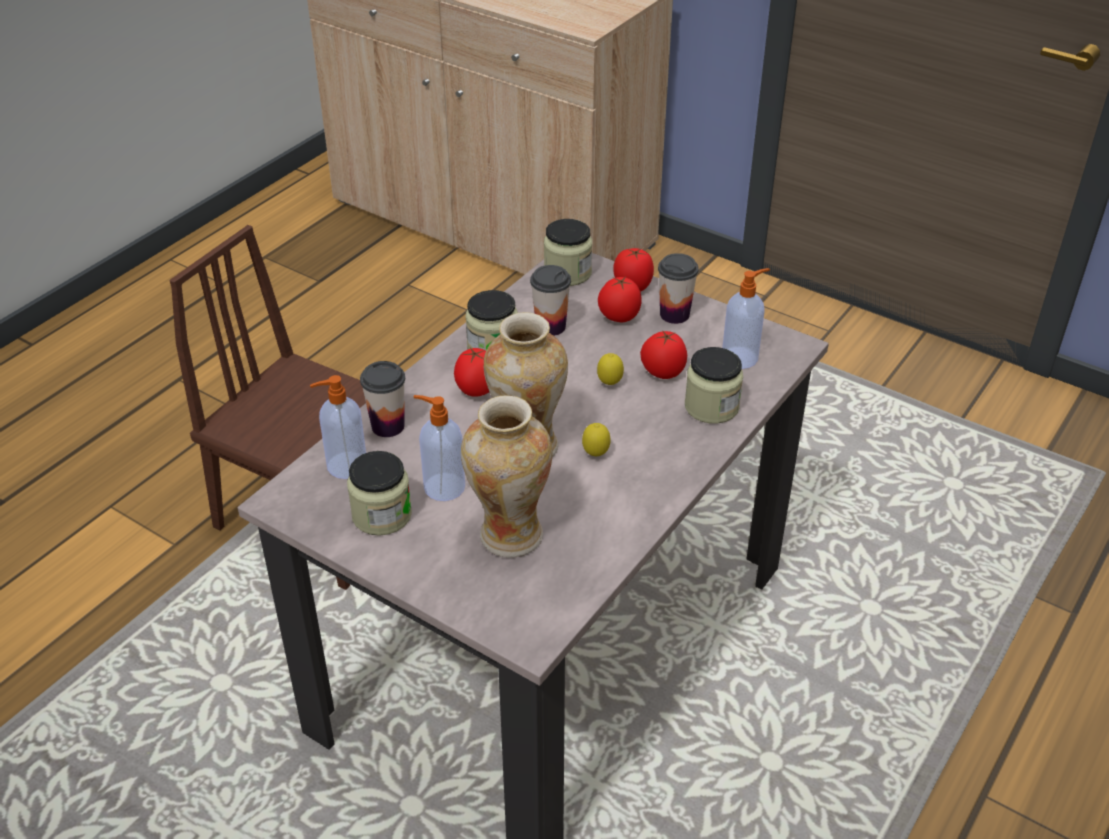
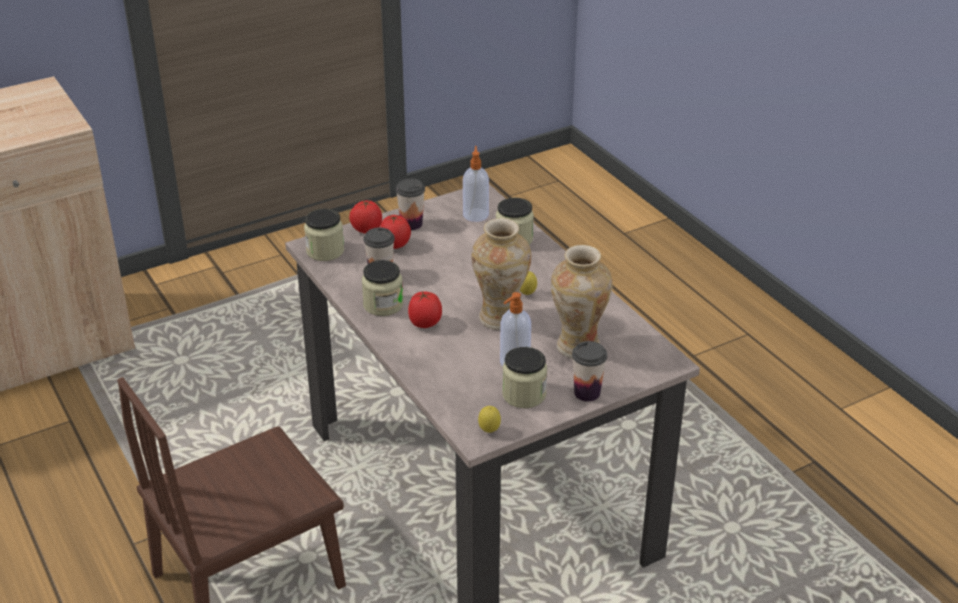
camera: 65 degrees left, 5 degrees down
(345, 466) = (462, 400): soap dispenser -> none
(388, 426) = (433, 371): cup -> cup (587, 393)
(609, 384) = (462, 269): lemon -> lemon (489, 431)
(662, 373) = (467, 246): tomato -> none

